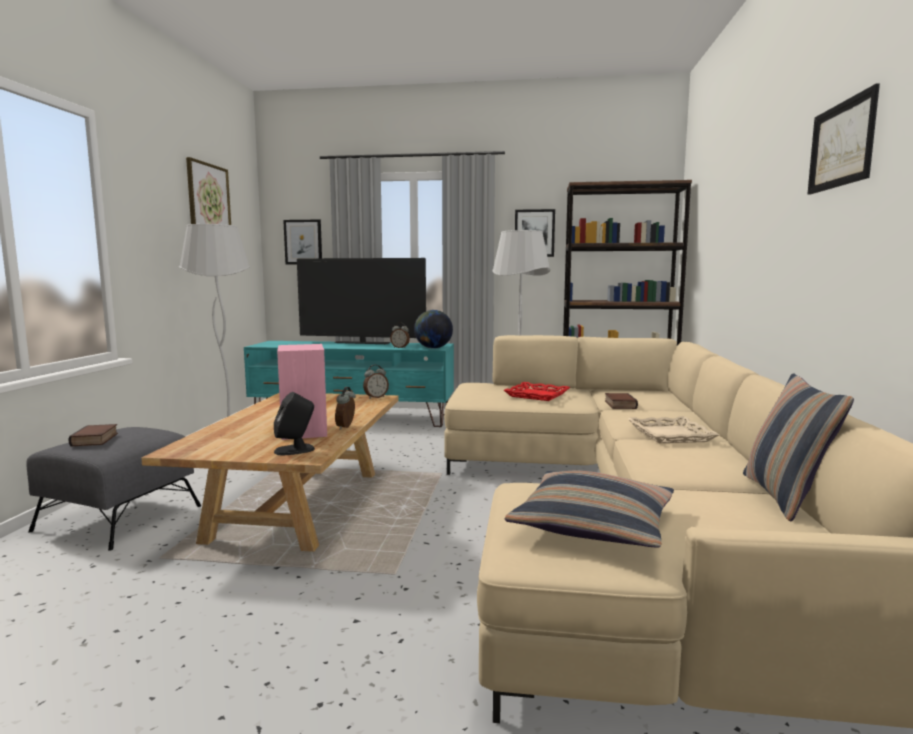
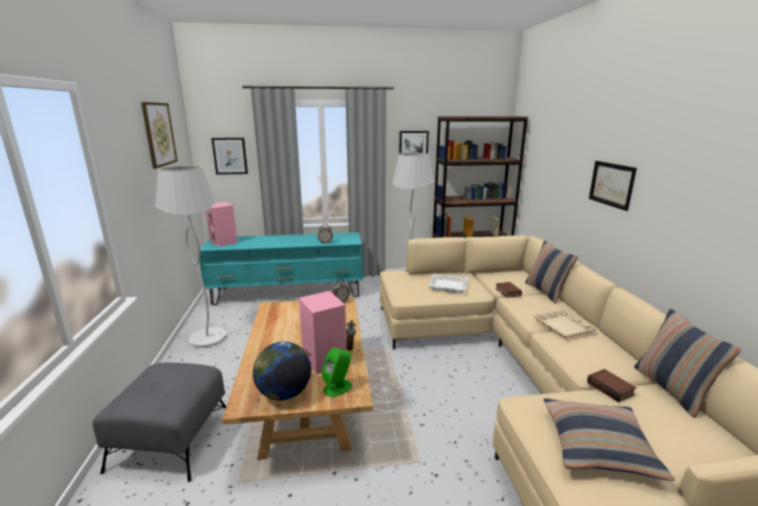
camera: 15 degrees left, 10 degrees up
(96, 440) = (149, 391): book -> book (611, 388)
(281, 343) = (224, 242): none -> pink speaker
(295, 450) = (338, 387): black speaker -> green speaker
(362, 343) = (290, 237): television -> none
(433, 348) = (350, 241): globe -> globe (284, 393)
(537, 395) = (448, 286): red tray -> white tray
(681, 408) = (546, 292): none -> pillow
(841, 145) = (701, 154): picture -> picture (611, 184)

